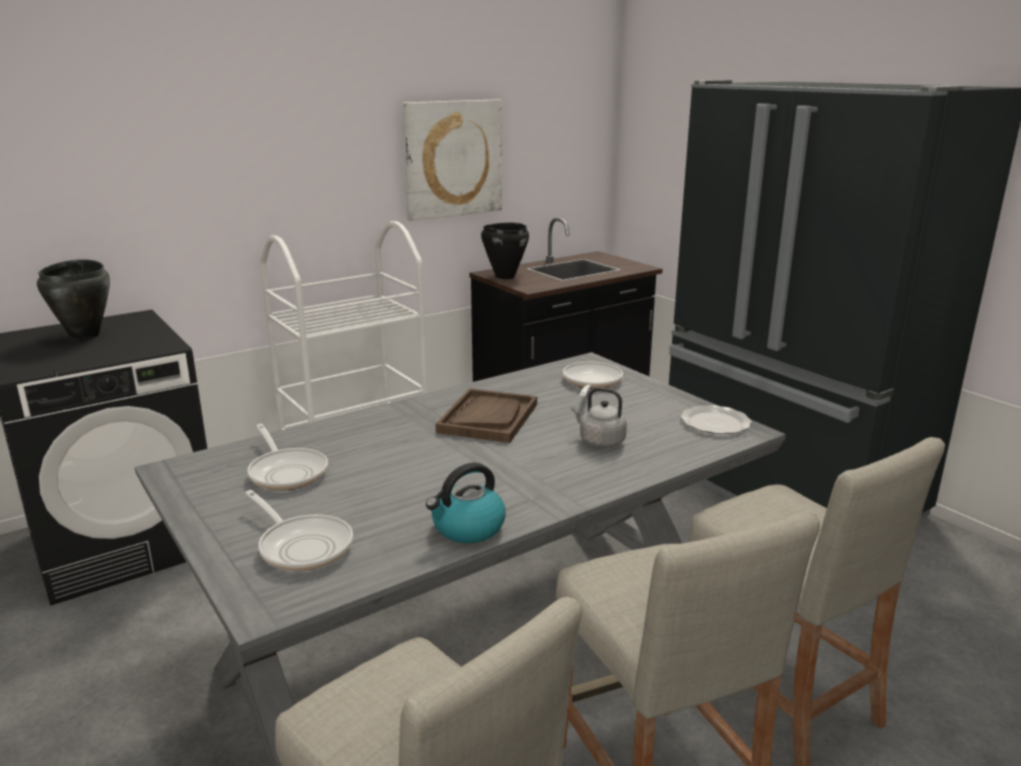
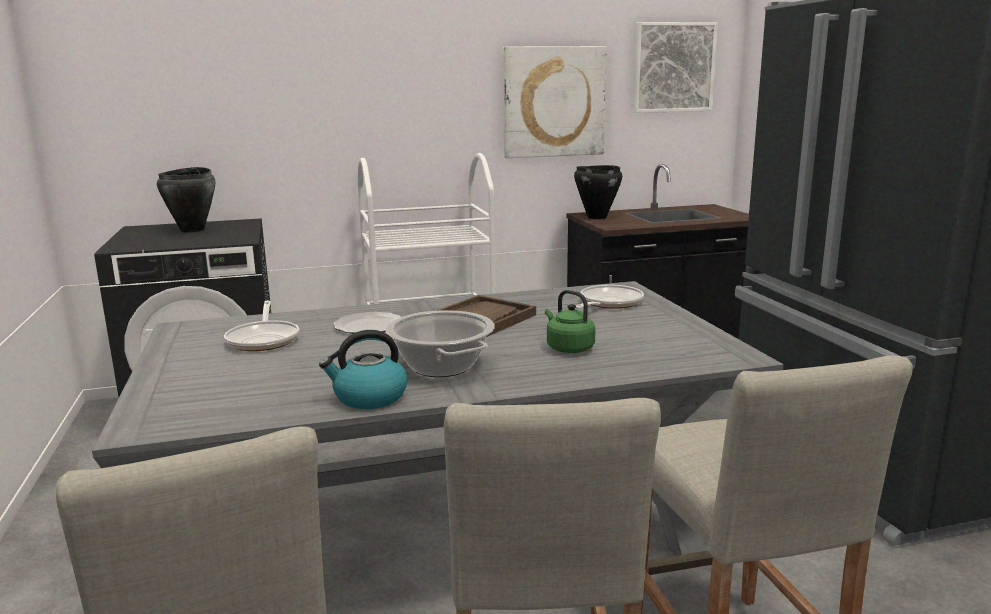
camera: 20 degrees right, 5 degrees down
(302, 546) = (218, 390): frying pan -> none
(502, 480) = (441, 366): none -> cooking pot
(560, 119) = (673, 67): none -> picture
(599, 441) = (568, 348): grey kettle -> green kettle
(716, 423) = (710, 347): plate -> plate (369, 326)

